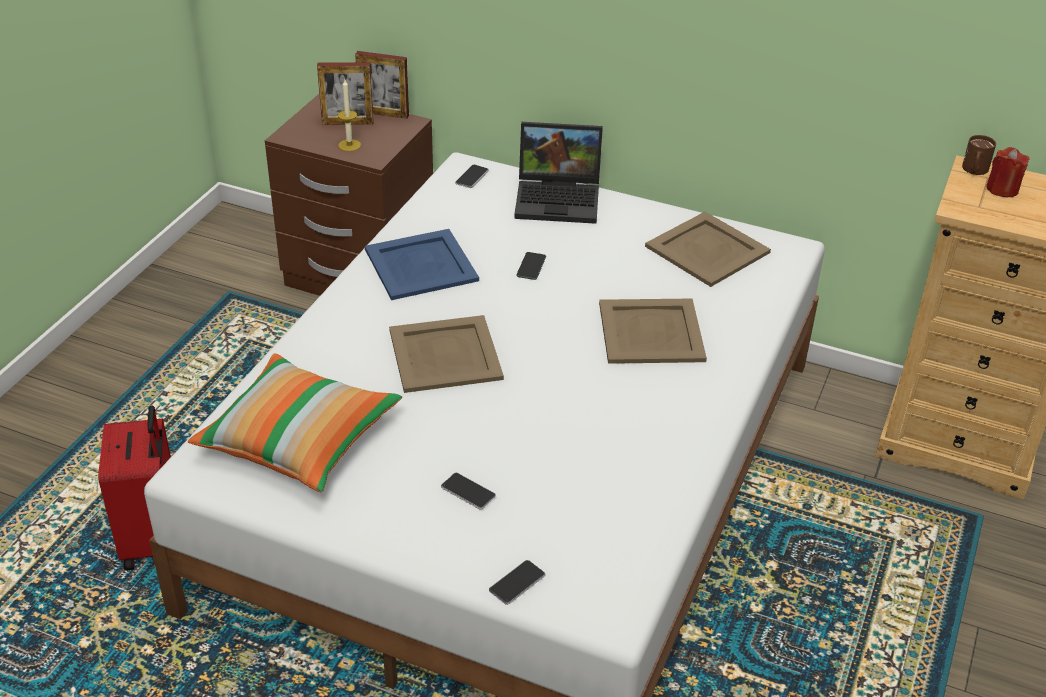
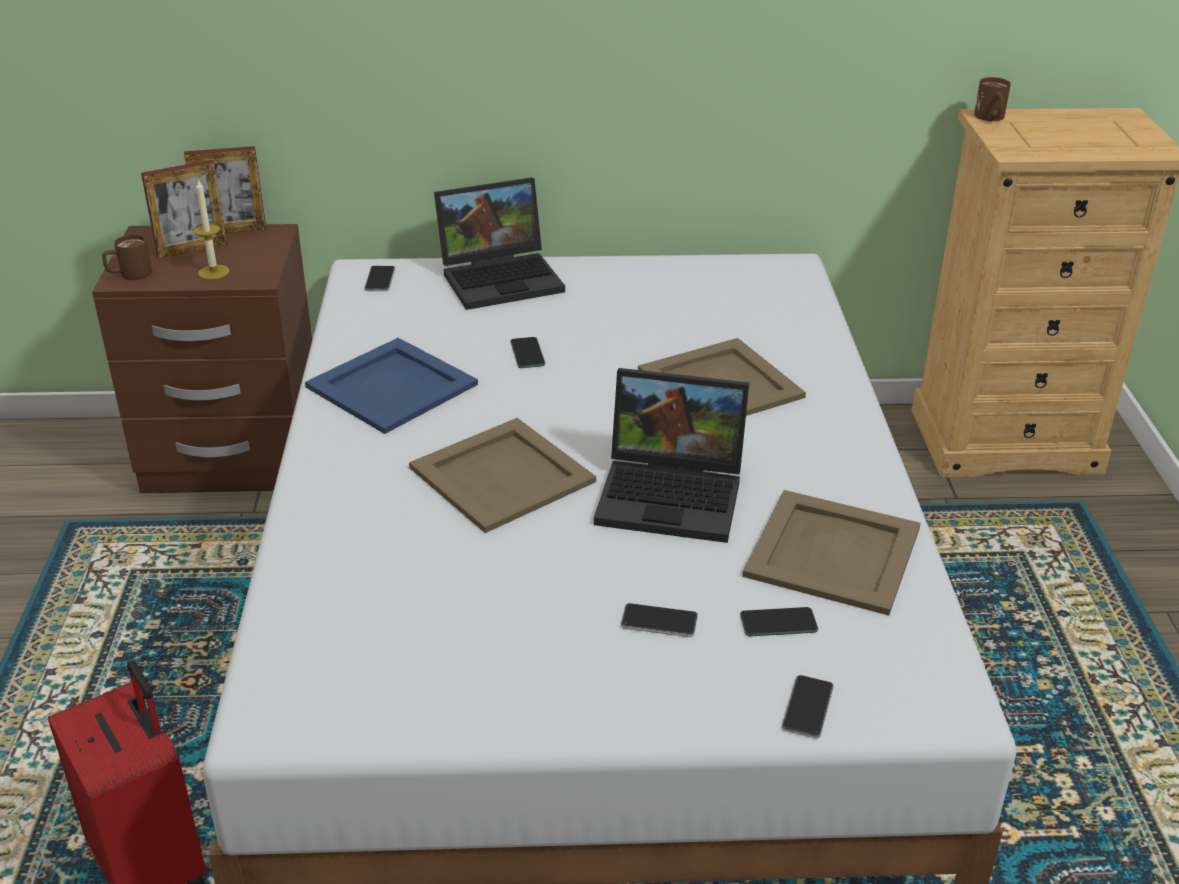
camera: 25 degrees left, 5 degrees down
(295, 133) = (129, 275): none -> brown mug
(299, 440) = (390, 632): pillow -> none
(545, 521) = (778, 623): none -> phone
(549, 406) = (674, 494): none -> laptop
(707, 249) = (707, 287): beige tray -> beige tray (832, 551)
(1002, 189) = (1033, 128): red candle -> none

